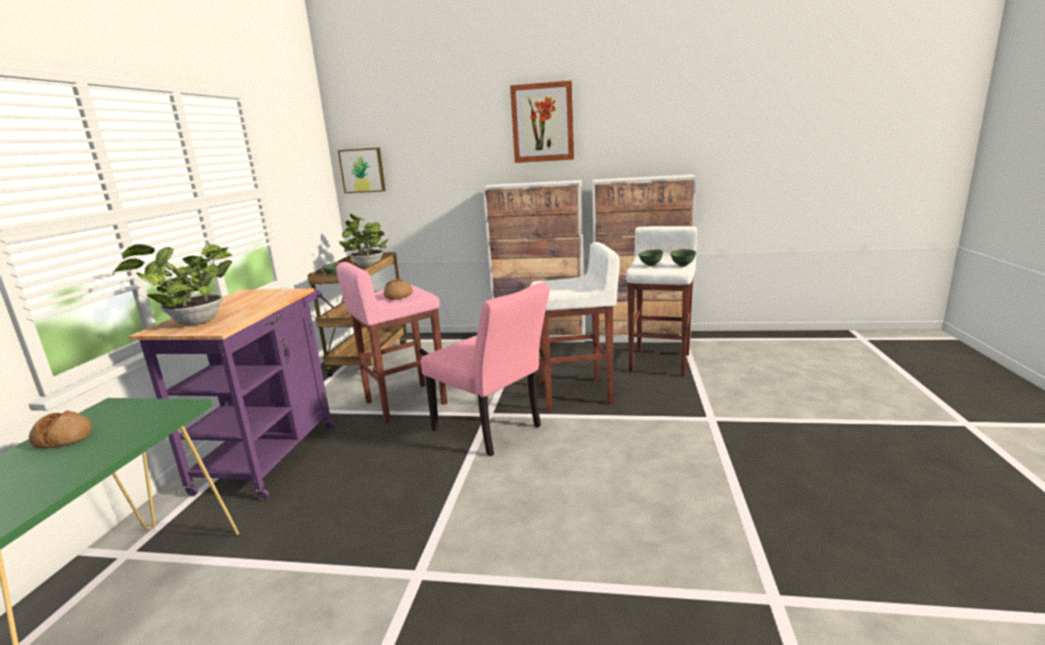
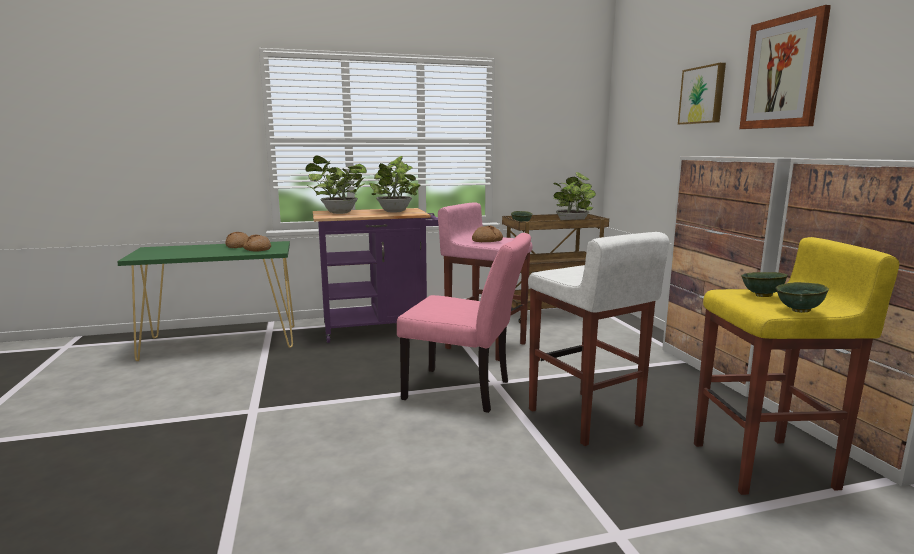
camera: 65 degrees right, 5 degrees down
(134, 421) = (257, 249): none -> bread
(255, 298) = (395, 212): none -> potted plant
(363, 170) = (623, 133): picture -> picture (703, 95)
(492, 430) = (465, 391): pink chair -> pink chair turned 90 degrees counterclockwise
(661, 362) = (765, 466): white stool -> yellow stool

